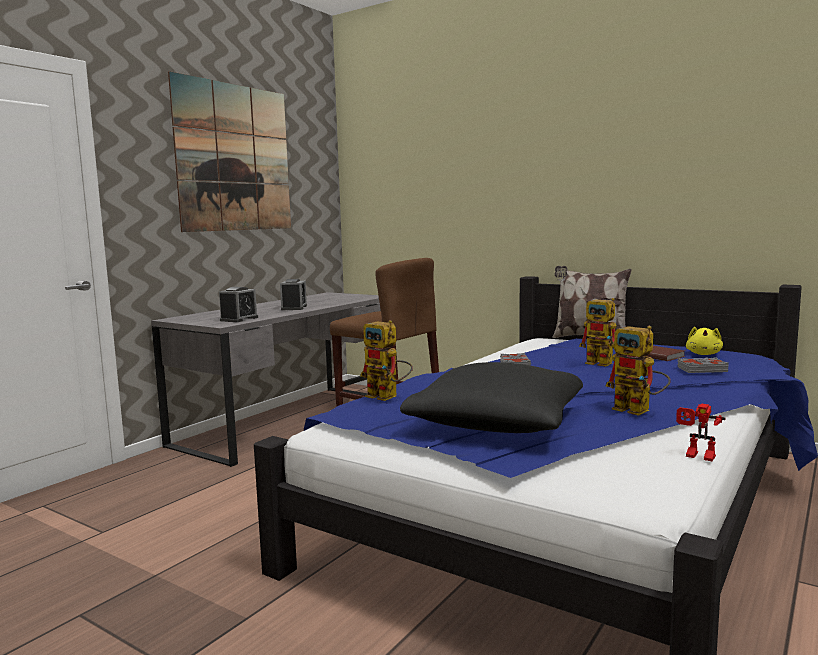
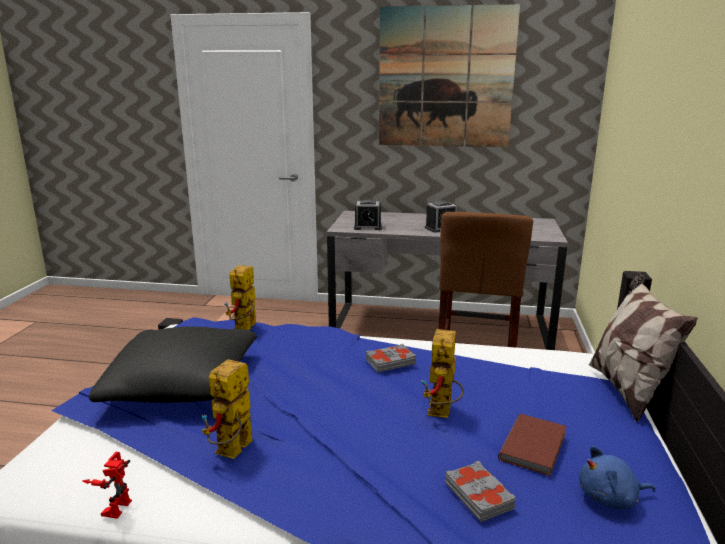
camera: 65 degrees right, 10 degrees up
(703, 354) = (610, 498): yellow plush toy -> blue plush toy

